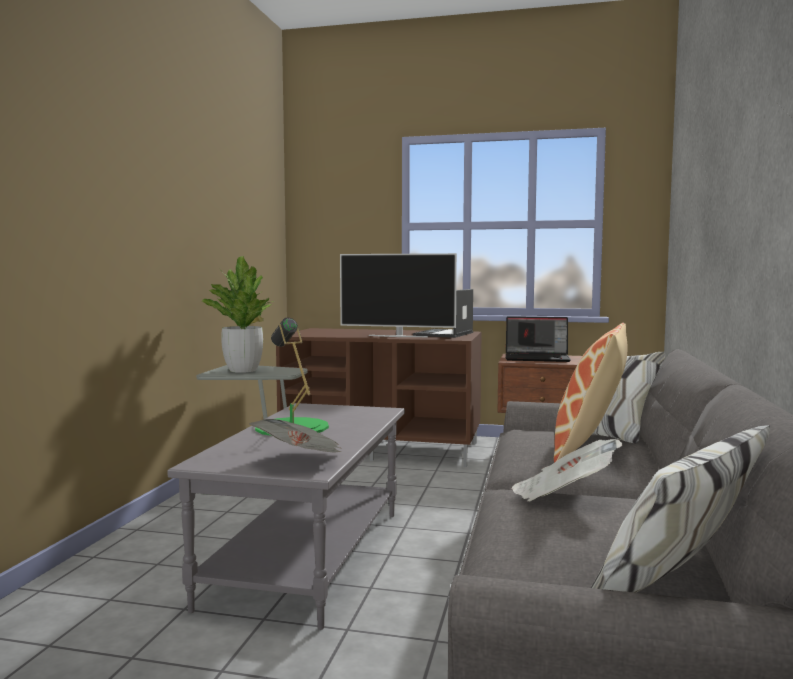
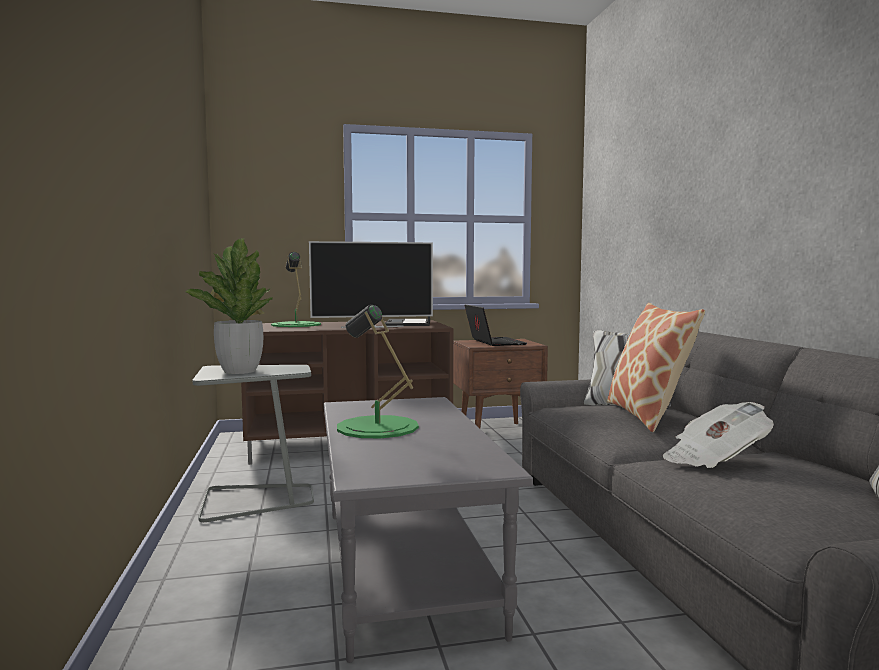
camera: 25 degrees left, 0 degrees up
(301, 462) = (465, 461): newspaper -> none
(340, 331) = (296, 324): none -> green table lamp
(538, 358) = (493, 342): laptop -> laptop turned 90 degrees counterclockwise

